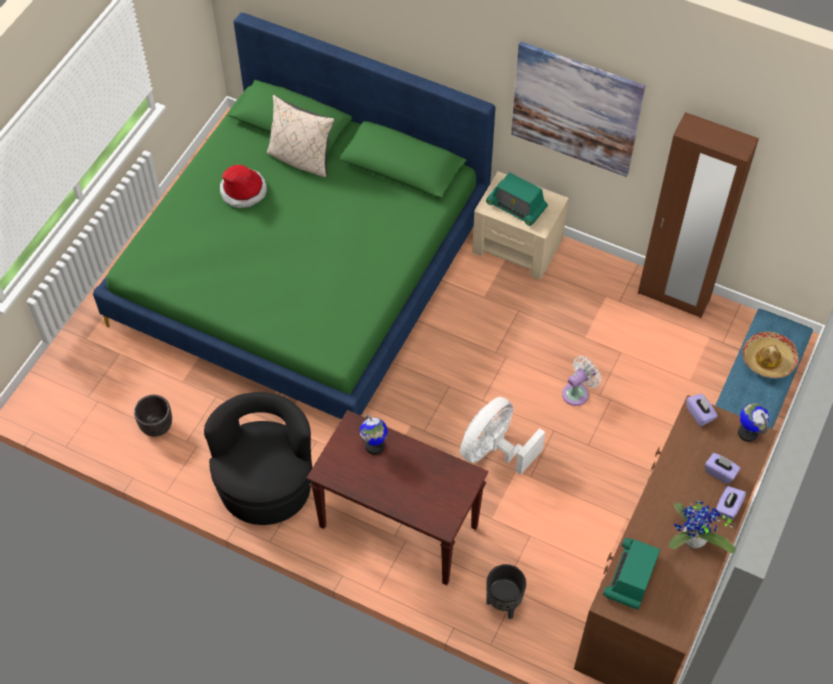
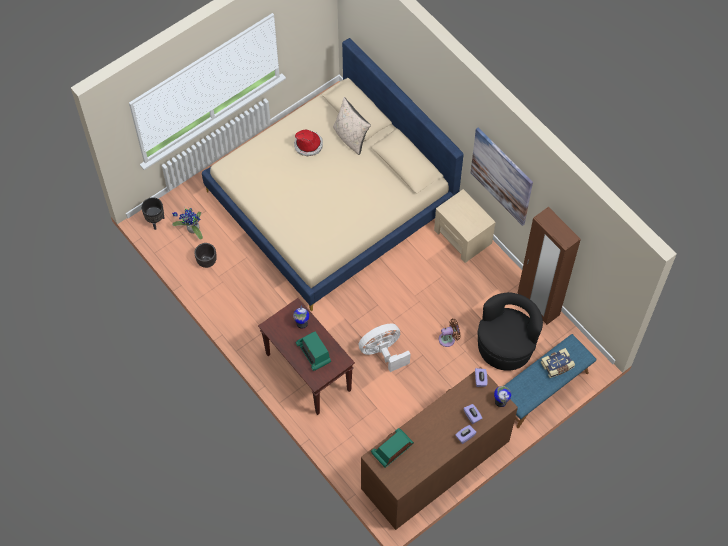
camera: 25 degrees right, 5 degrees up
(266, 485) = (249, 319): black armchair -> black armchair (505, 346)
(302, 267) = (331, 200): green bed -> beige bed
(503, 603) = (342, 438): black planter -> black planter (156, 221)
(516, 206) = (461, 215): radio -> radio (313, 353)
(577, 392) = (448, 339): white fan -> brown fan
(692, 541) = (435, 445): potted plant -> potted plant (191, 229)
(768, 359) = (557, 366): hat -> book

